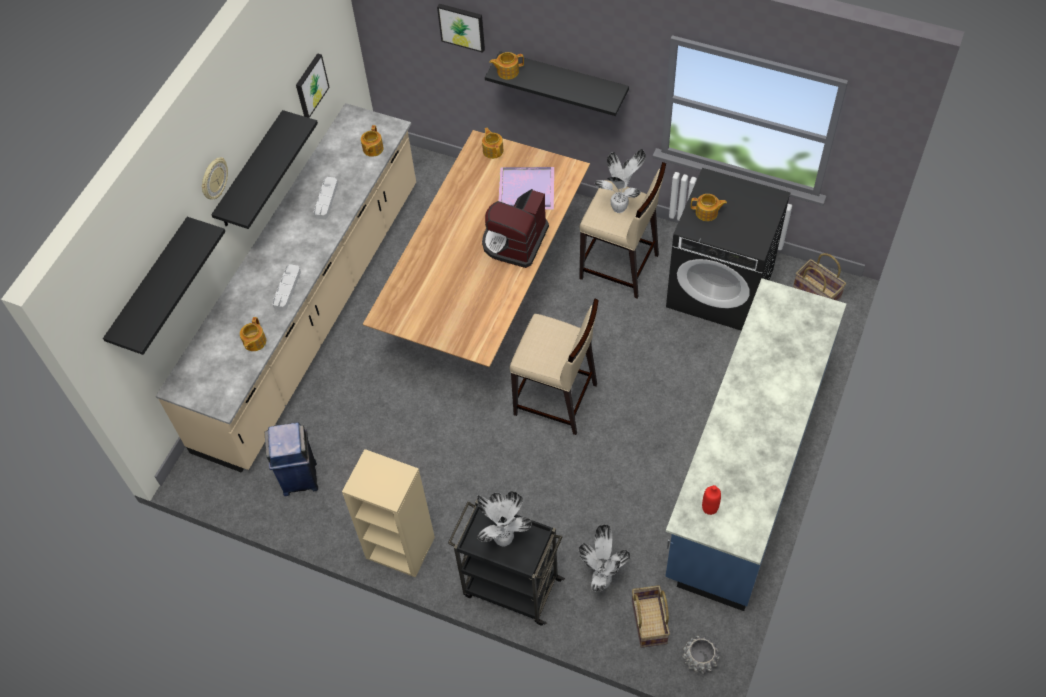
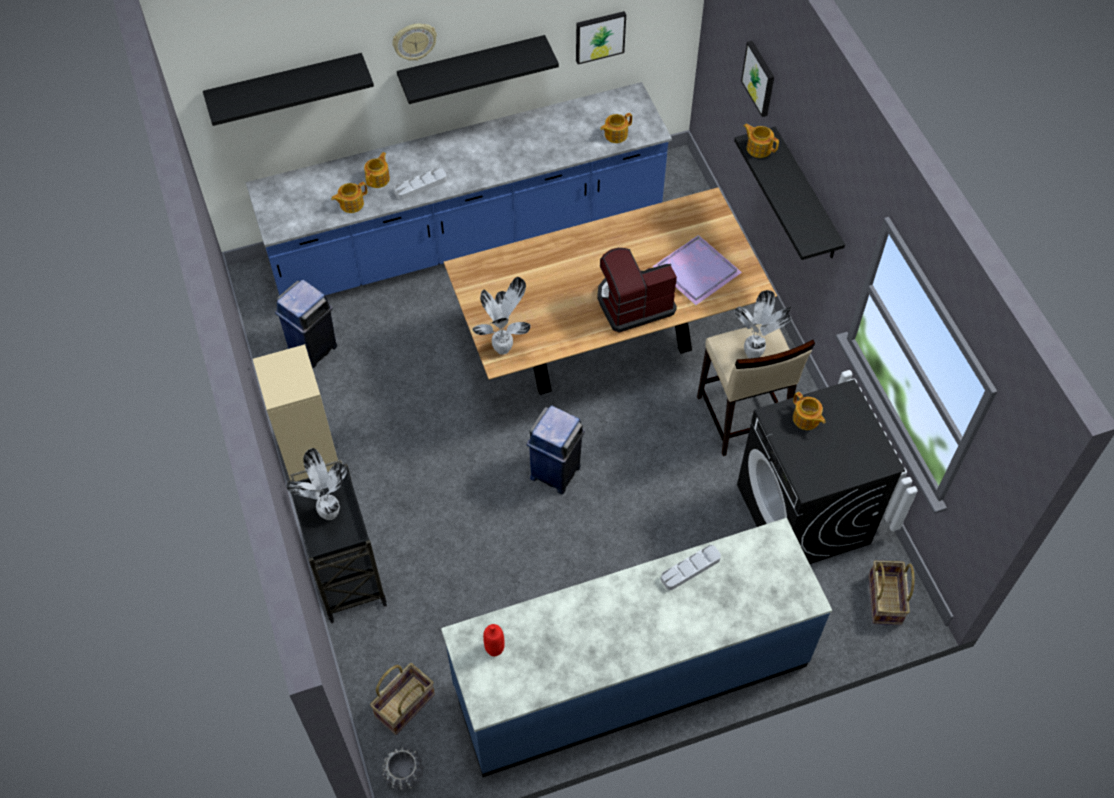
camera: 45 degrees right, 0 degrees up
(312, 314) = (468, 238): beige counter -> blue counter
(326, 200) = (532, 144): grey tray -> grey tray (690, 569)
(493, 150) = (712, 217): teapot -> teapot (378, 178)
(556, 400) = (556, 471): beige stool -> blue trash can
(601, 581) = (411, 638): potted plant -> potted plant (504, 347)

